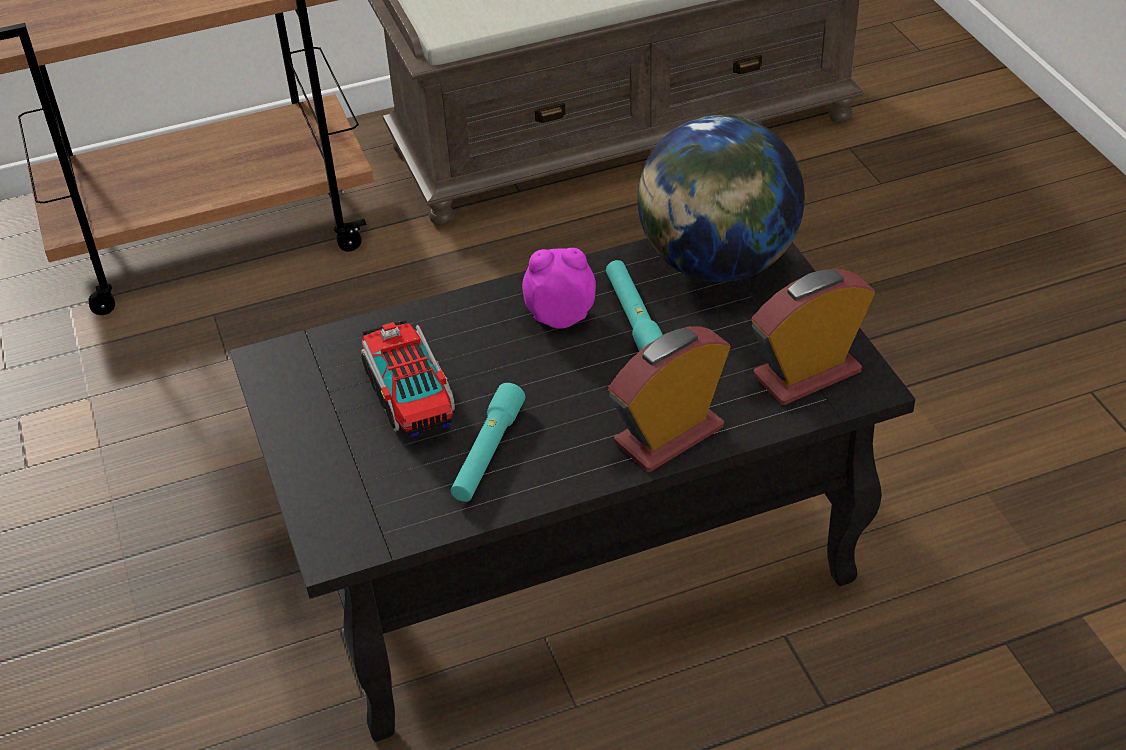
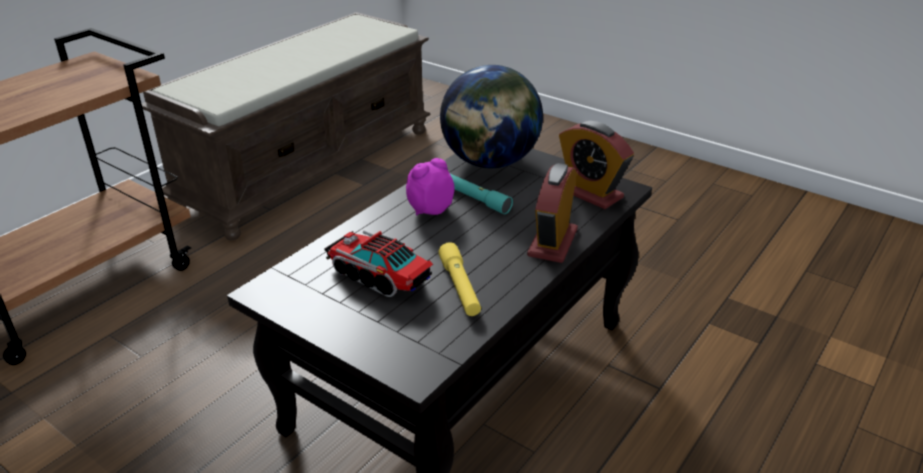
camera: 35 degrees left, 10 degrees down
(488, 452) = (460, 287): turquoise flashlight -> yellow flashlight
(807, 374) = (590, 193): alarm clock -> alarm clock turned 75 degrees counterclockwise

